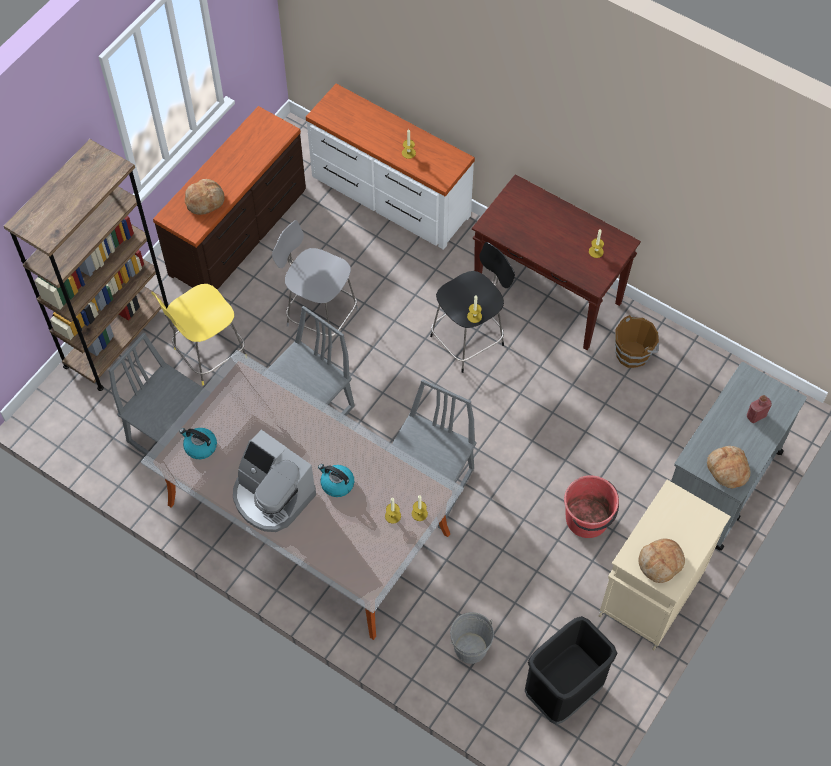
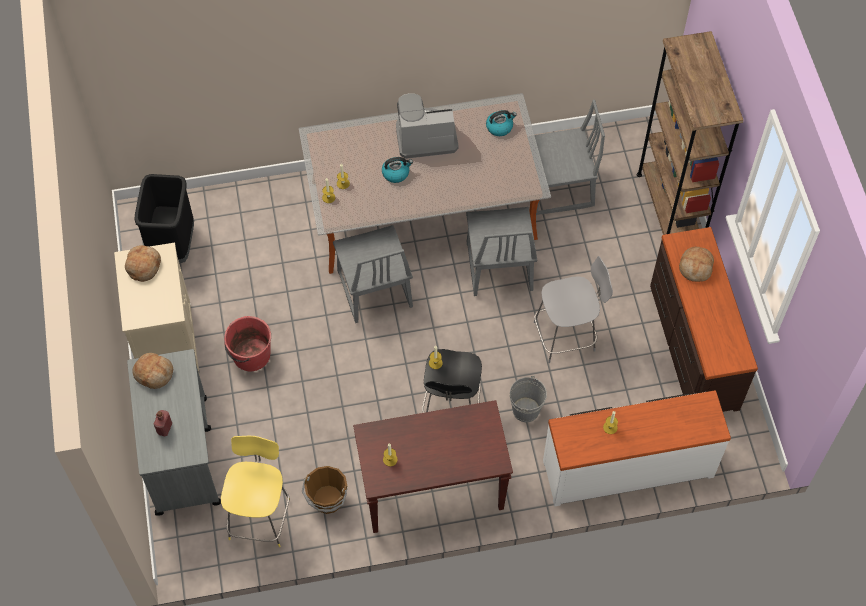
camera: 135 degrees right, 0 degrees up
(208, 354) = (604, 249): yellow stool -> yellow stool (260, 516)
(470, 648) = (250, 222): grey bucket -> grey bucket (526, 410)

